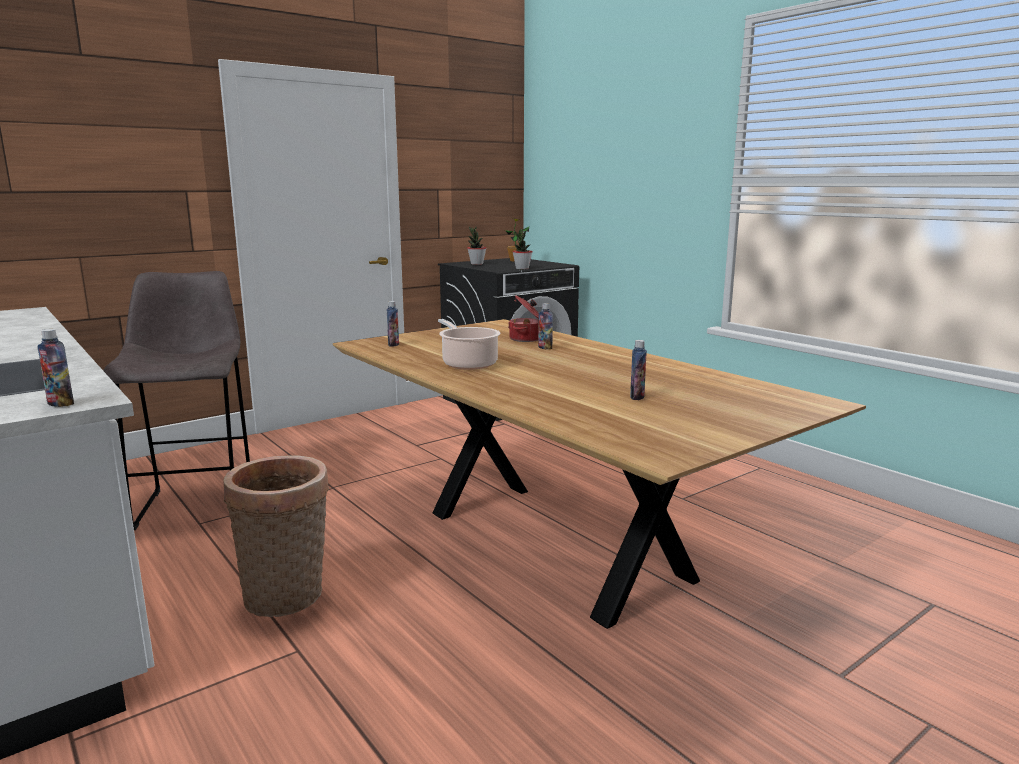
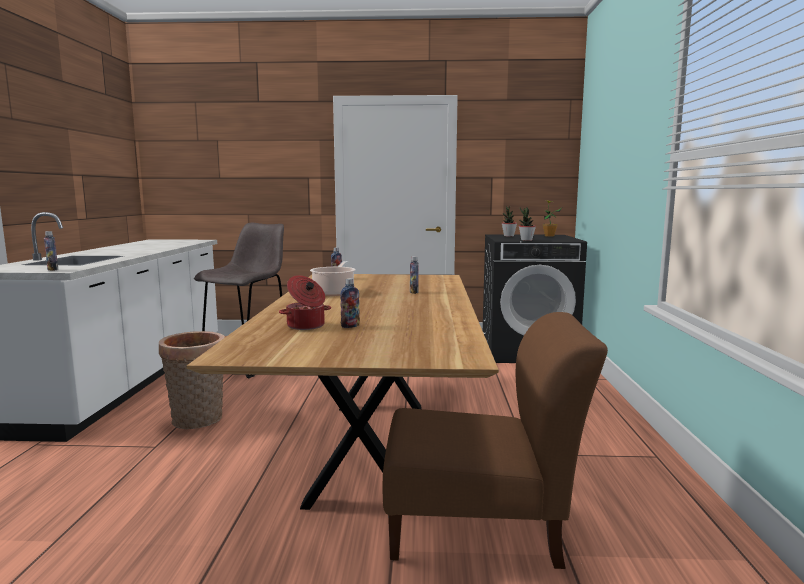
camera: 40 degrees right, 5 degrees down
(526, 339) = (423, 286): cooking pot -> cooking pot (306, 326)
(757, 570) = (481, 526): none -> brown chair

